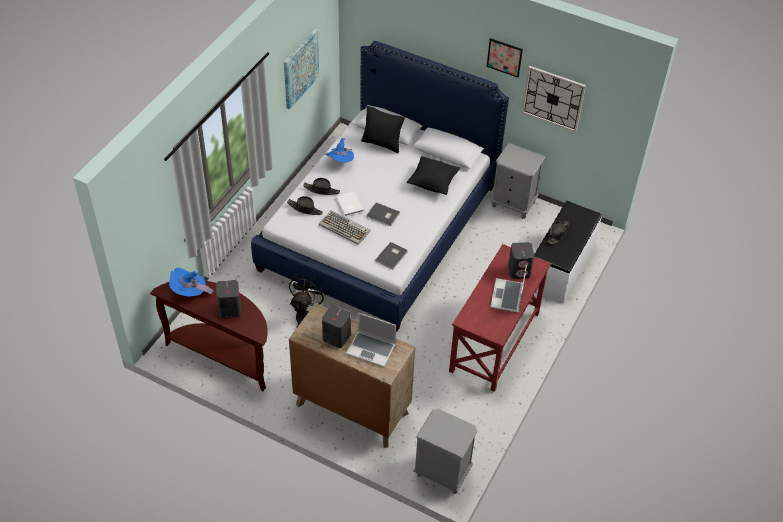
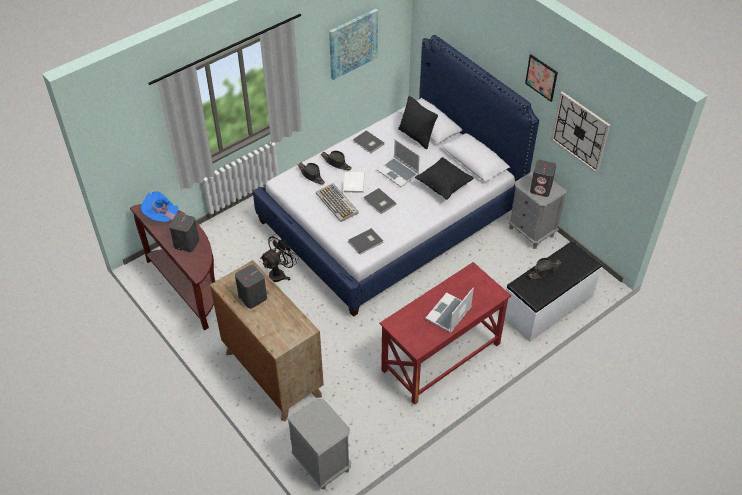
camera: 25 degrees right, 0 degrees up
(340, 162) = (368, 143): blue hat -> grey book
(372, 349) = (278, 319): laptop -> laptop (398, 173)
(519, 271) = (474, 293): grey speaker -> grey speaker (541, 189)

